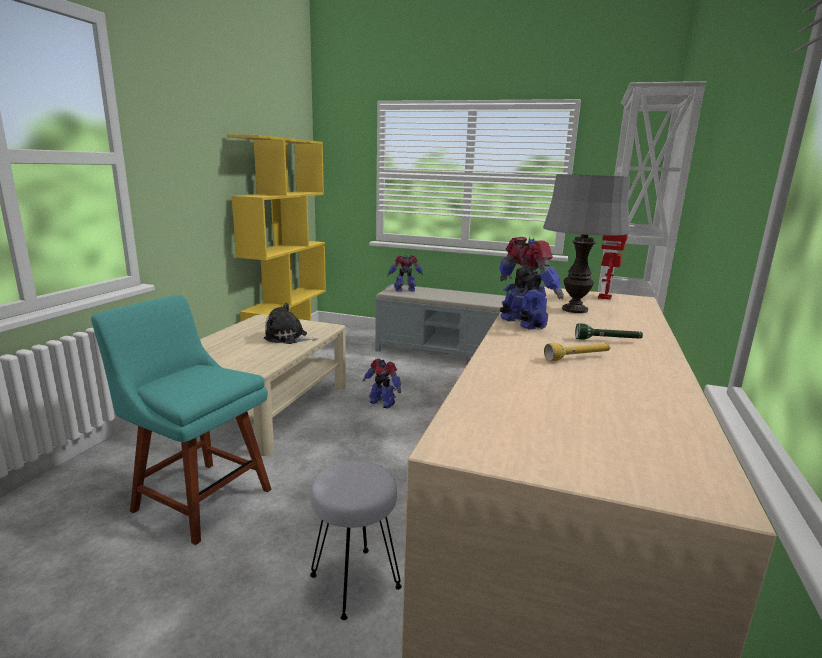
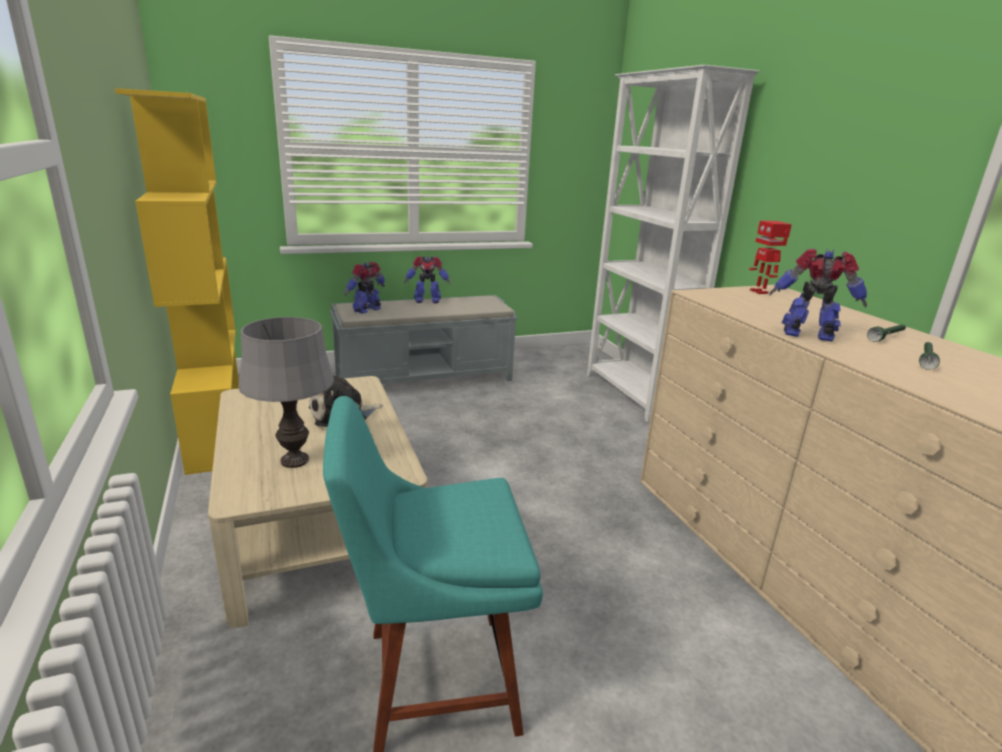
camera: 40 degrees left, 5 degrees up
(354, 582) = (708, 660): grey stool -> none
(382, 402) = (449, 461): toy robot -> toy robot (427, 301)
(574, 310) = (786, 311): grey table lamp -> grey table lamp (295, 461)
(577, 358) = (926, 360): yellow flashlight -> green flashlight

